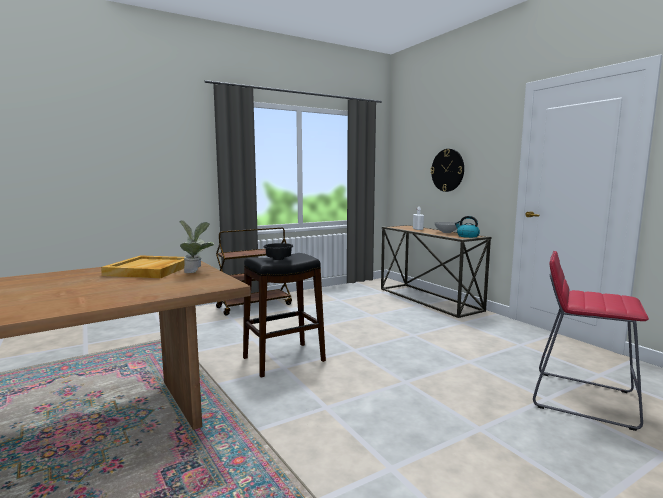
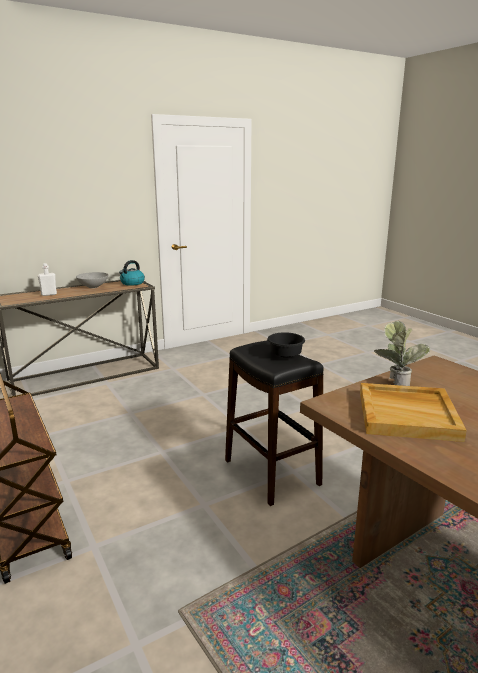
camera: 90 degrees left, 10 degrees up
(447, 170) = (56, 208): wall clock -> none
(582, 399) = (317, 355): red stool -> none

